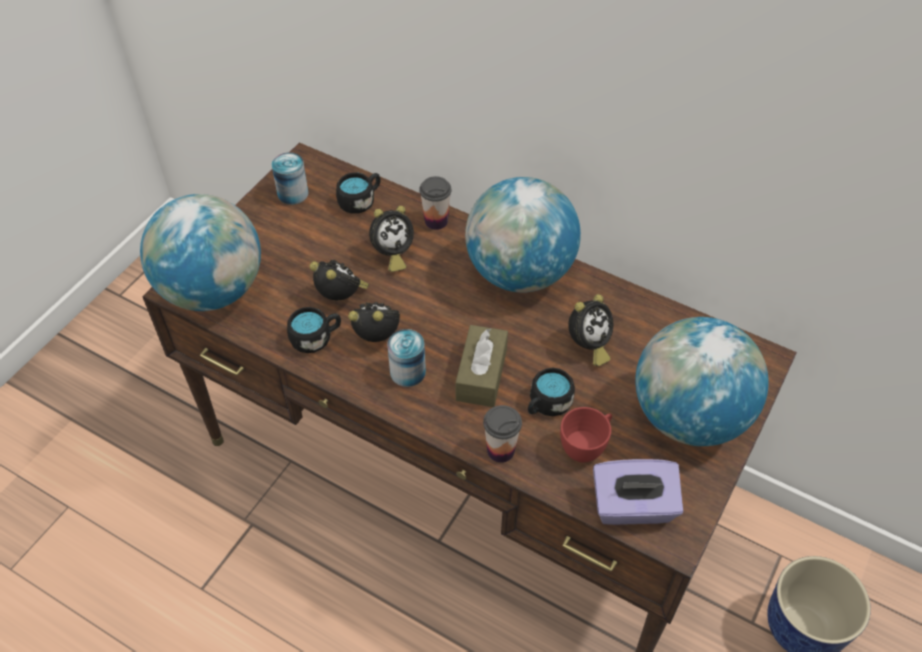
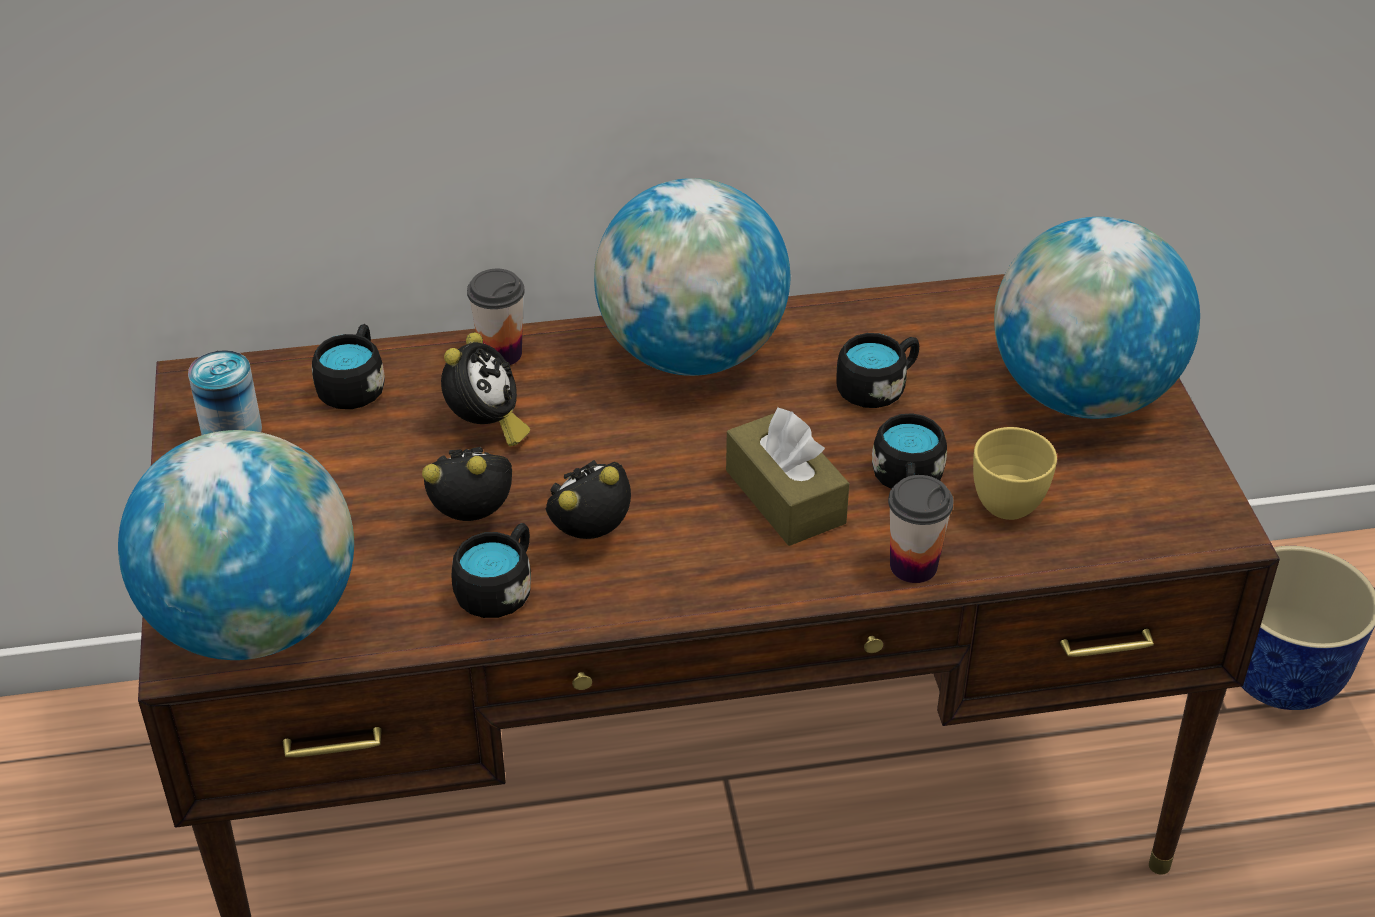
camera: 40 degrees left, 10 degrees down
(407, 372) = (683, 552): can -> none
(586, 446) = (1008, 497): red cup -> yellow cup
(588, 346) = (878, 388): alarm clock -> black mug
(633, 507) = (1136, 527): purple tissue box -> none

